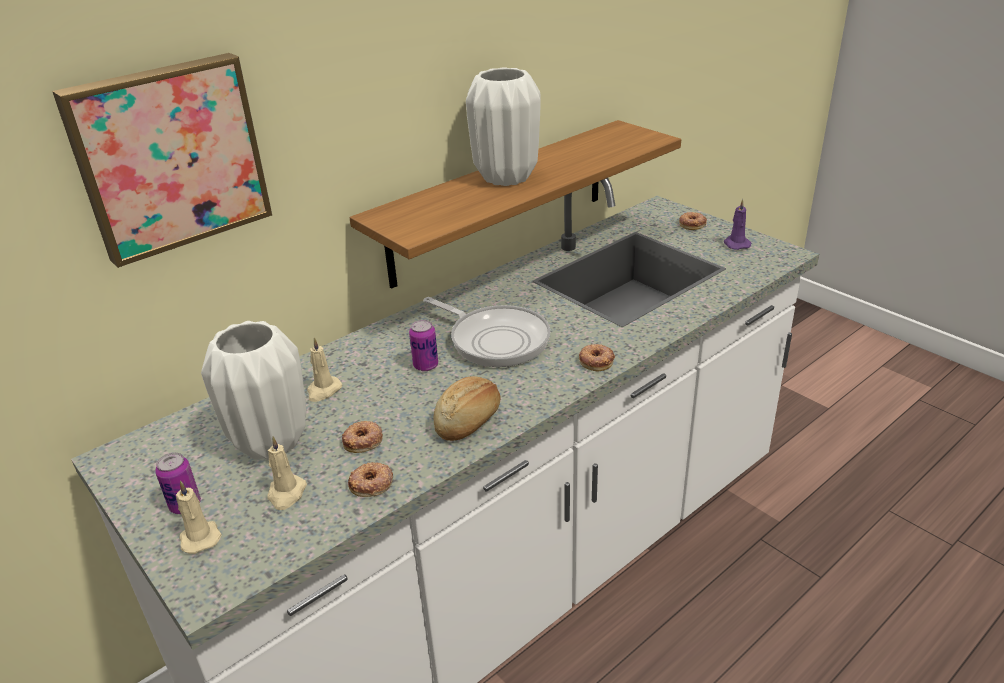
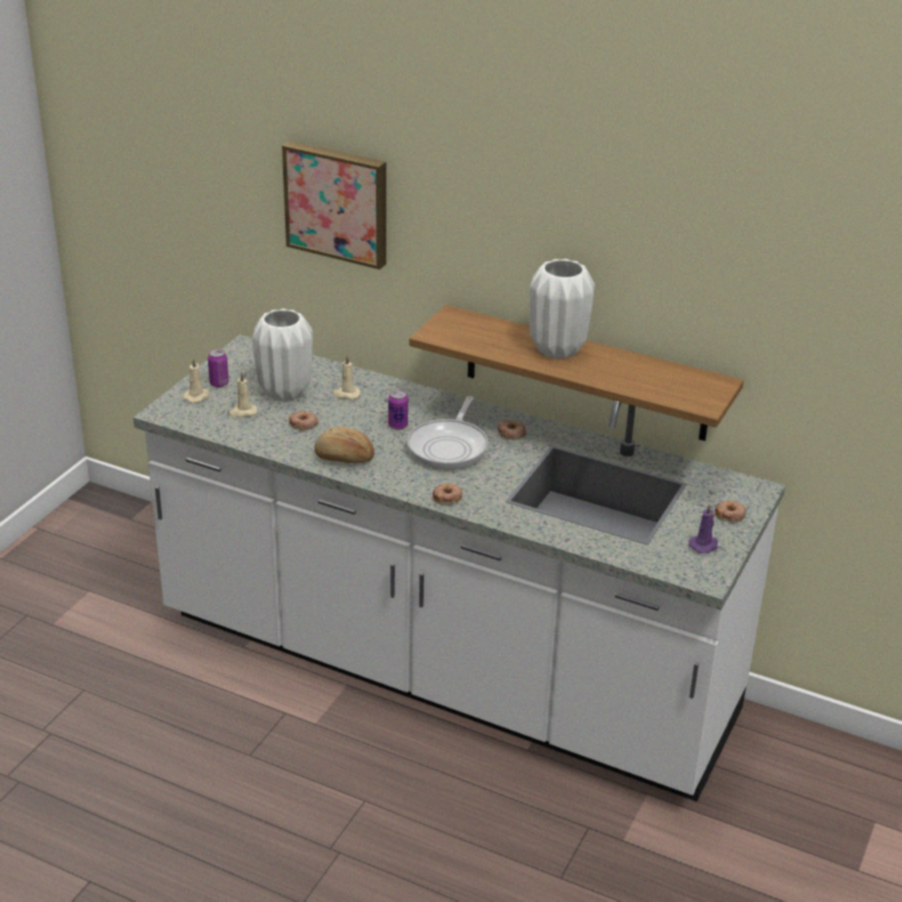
camera: 65 degrees right, 0 degrees up
(372, 483) = (265, 438): donut -> donut (511, 433)

